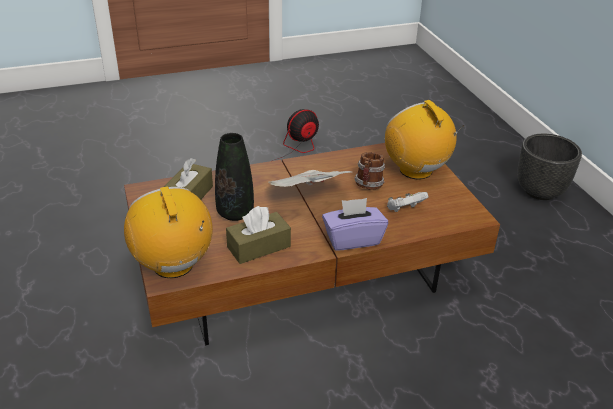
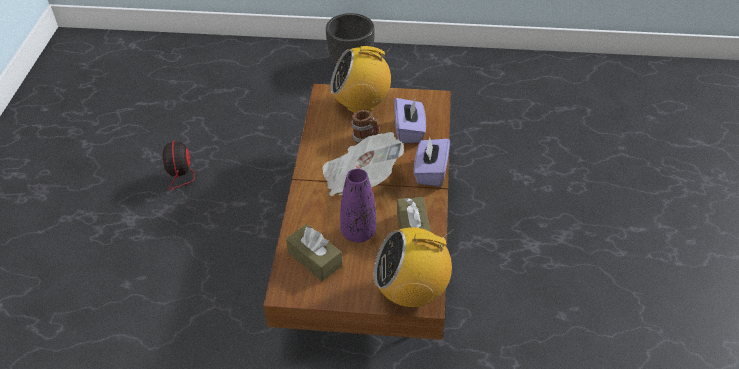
camera: 65 degrees left, 10 degrees up
(235, 213) = (358, 233): black vase -> purple vase
(404, 210) = (409, 131): white game controller -> purple tissue box

